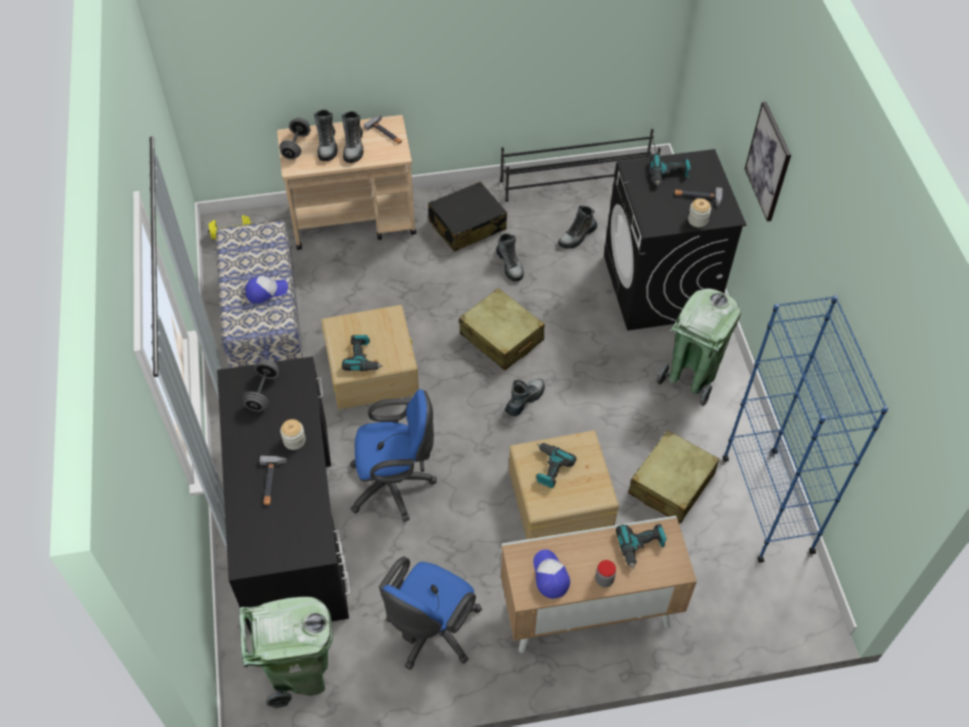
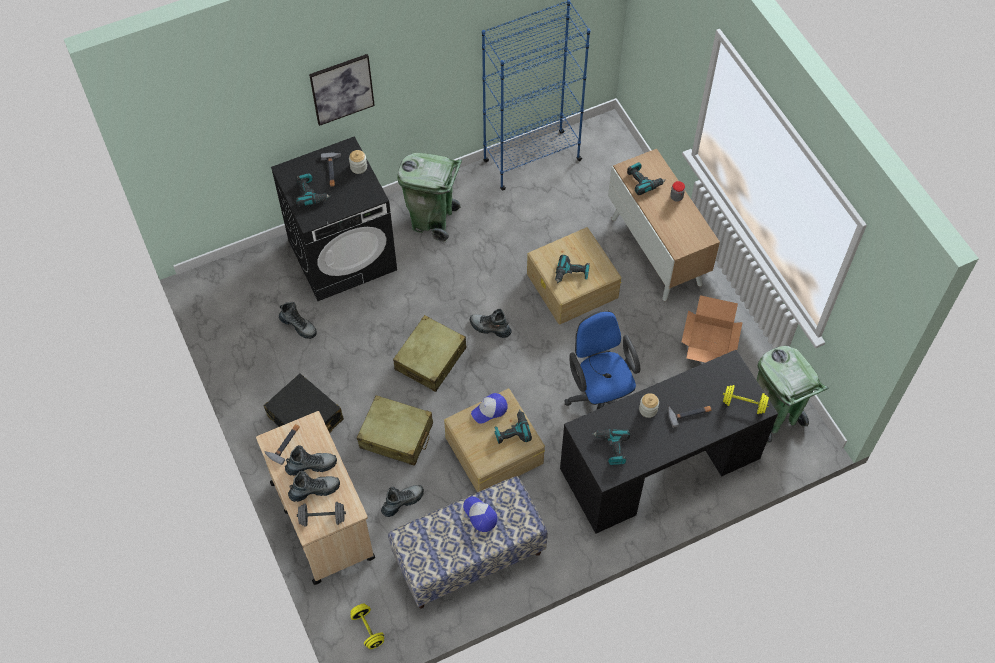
camera: 105 degrees left, 5 degrees up
(257, 545) = (744, 404): none -> yellow dumbbell
(263, 392) = (612, 448): grey dumbbell -> power drill
(430, 632) = (710, 342): blue office chair -> cardboard box
(510, 265) = (346, 371): boot -> boot (402, 502)
(549, 576) = (686, 228): cap -> cap (490, 410)
(578, 181) = (227, 338): black shoe rack -> none
(671, 484) = (535, 218): beige suitcase -> beige suitcase (396, 436)

